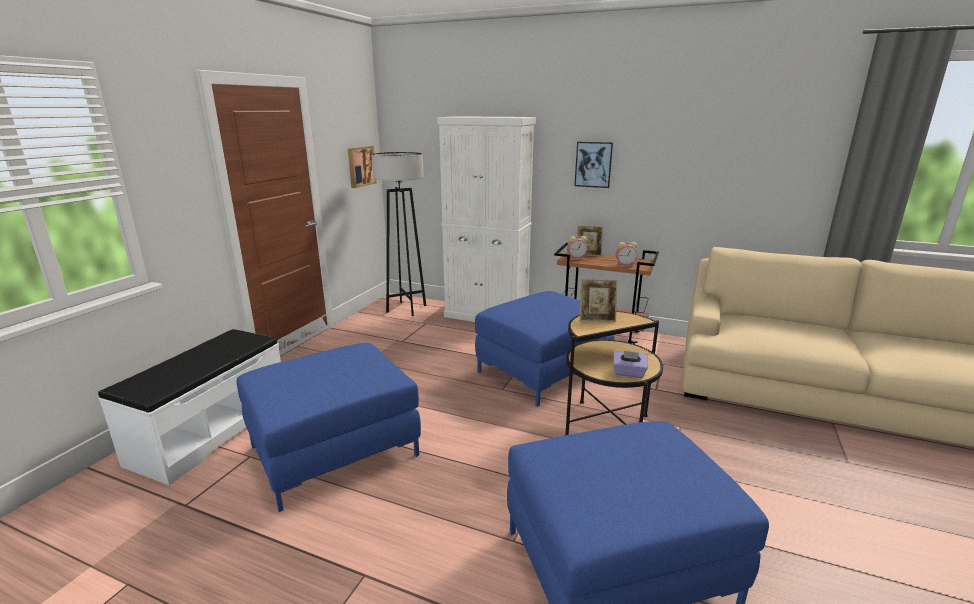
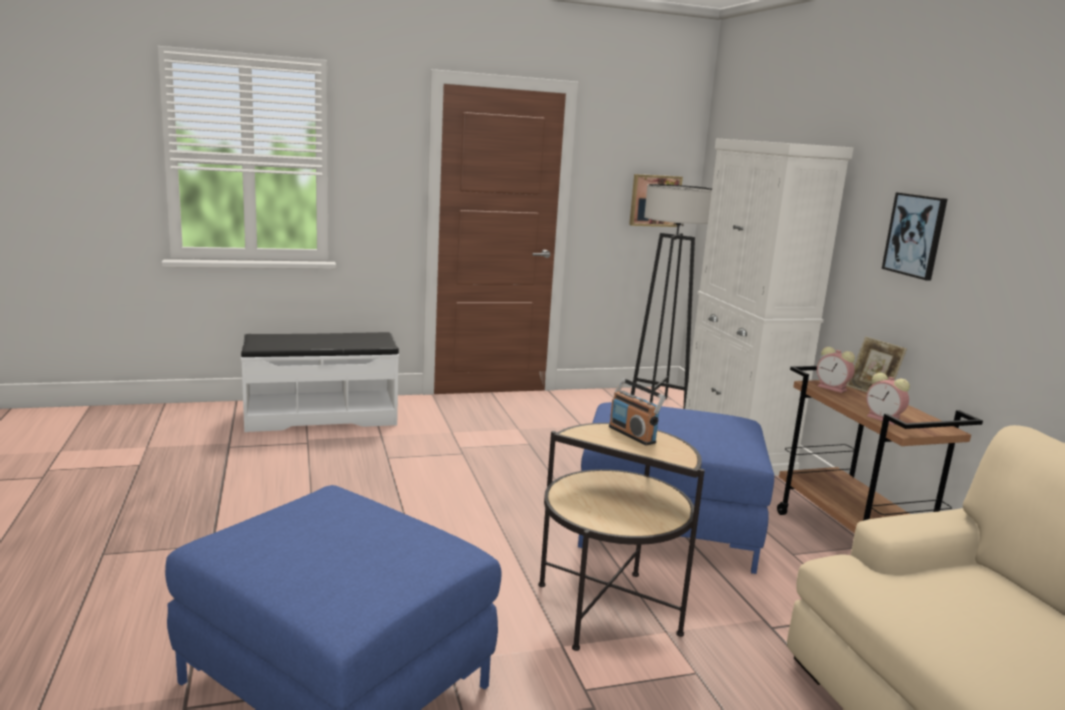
camera: 50 degrees right, 5 degrees down
(335, 450) = (355, 471): blue ottoman -> none
(597, 319) = (632, 434): picture frame -> radio
(628, 373) = (592, 515): purple tissue box -> none

